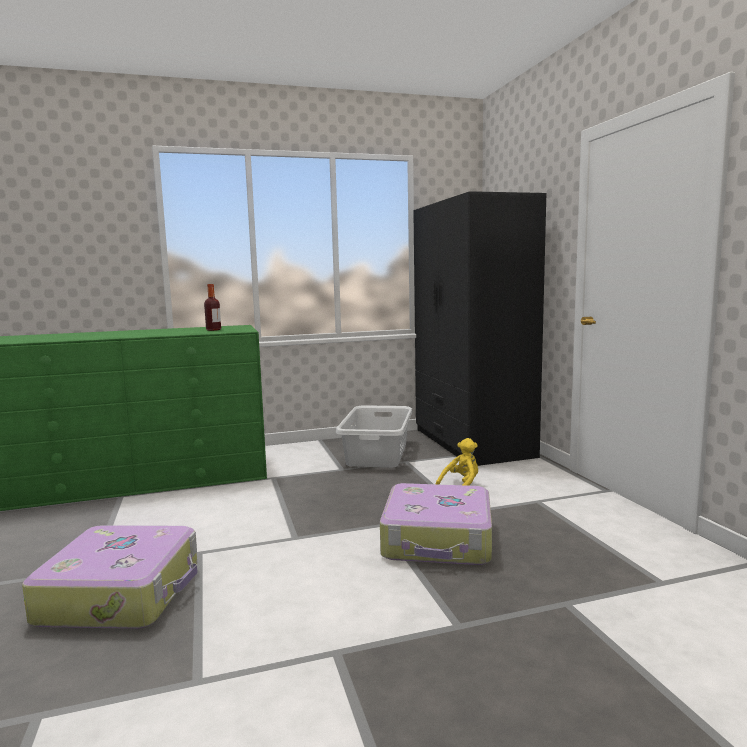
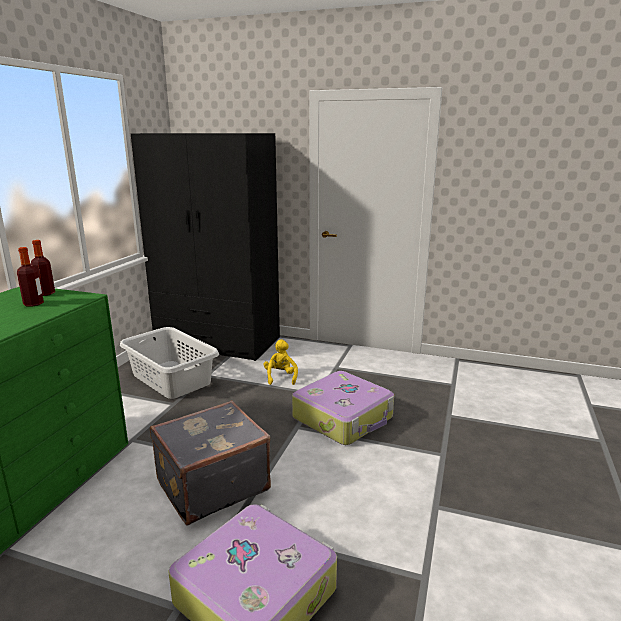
camera: 55 degrees left, 10 degrees up
(238, 328) = (46, 293): none -> bottle
(247, 524) = (211, 484): none -> grey suitcase

